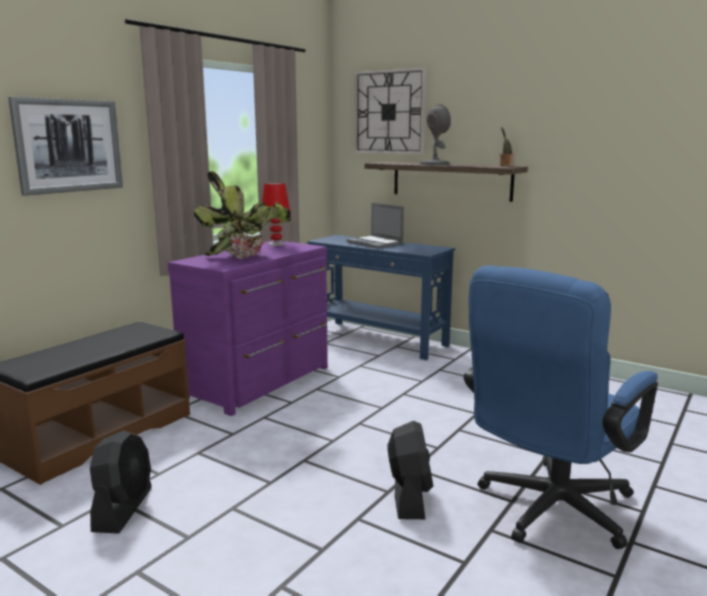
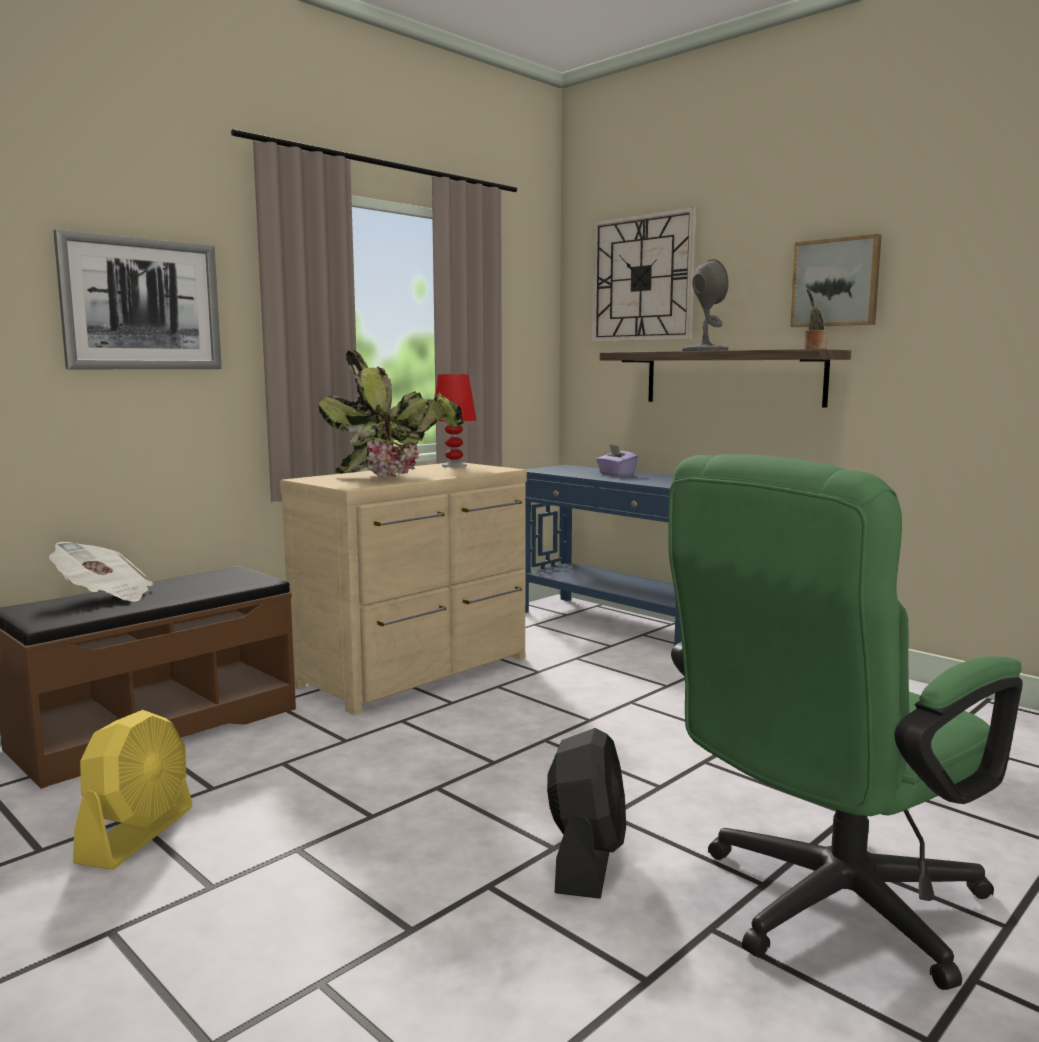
camera: 10 degrees right, 5 degrees down
(61, 351) = (105, 595): none -> newspaper
(123, 509) = (137, 834): black fan -> yellow fan
(261, 382) = (418, 672): purple dresser -> beige dresser
(376, 243) = (616, 474): laptop -> purple tissue box
(519, 123) = (836, 283): none -> picture
(548, 512) = (824, 909): blue office chair -> green office chair

